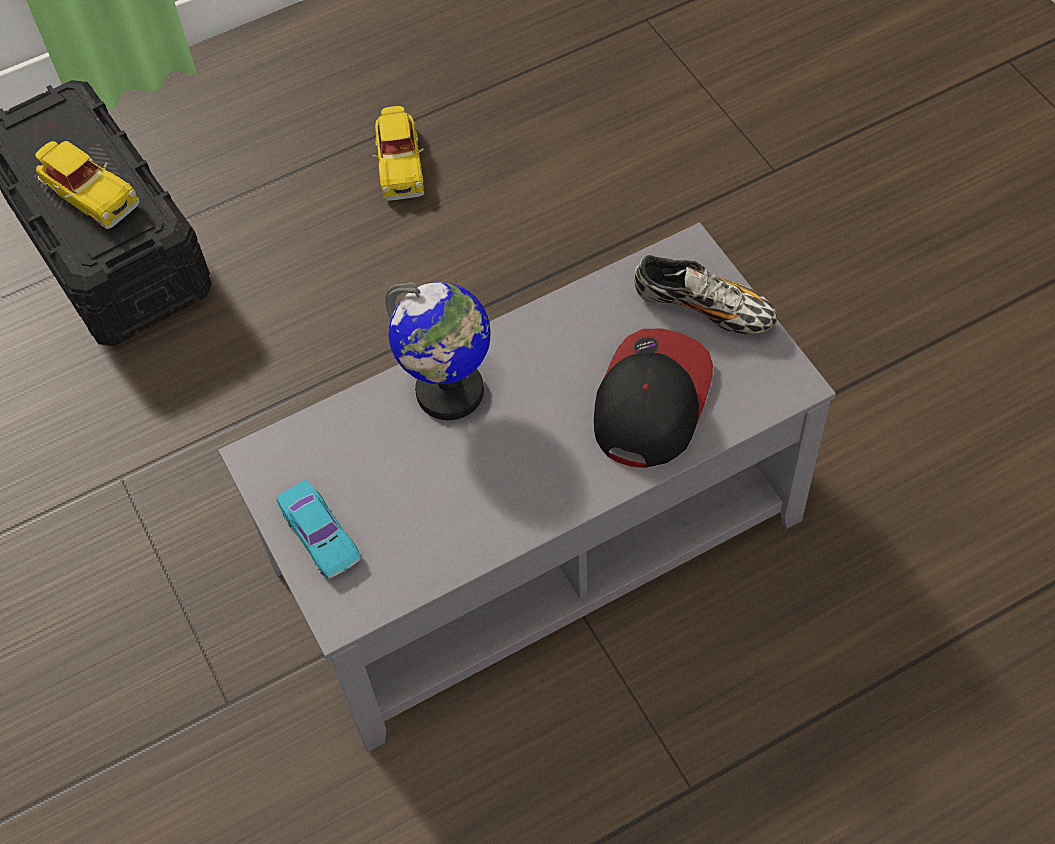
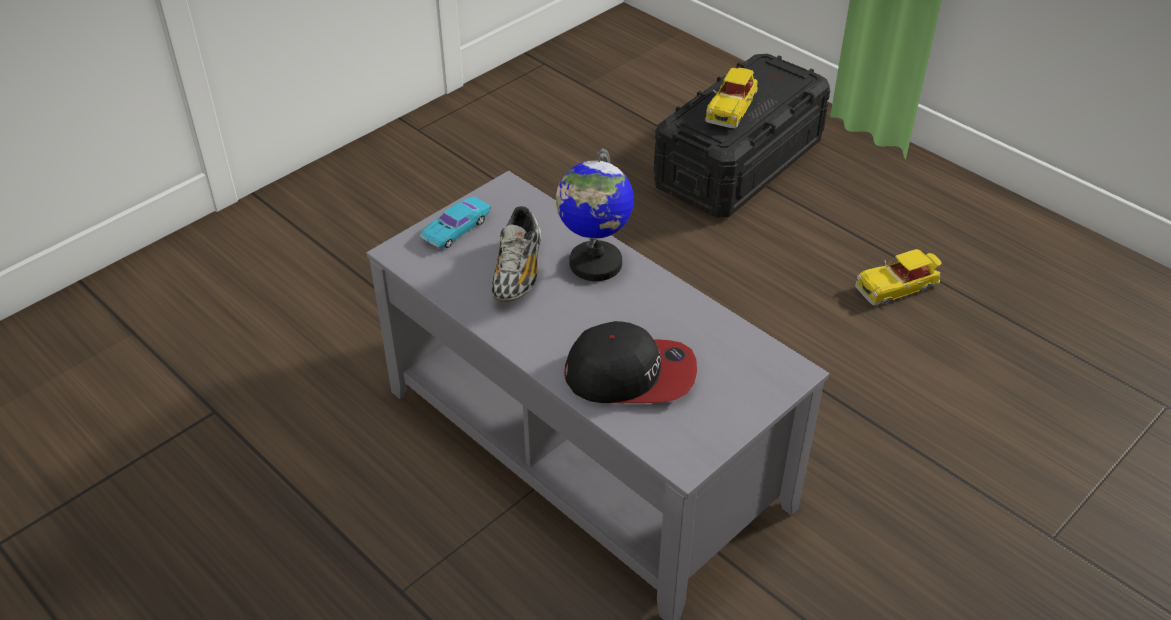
camera: 70 degrees right, 15 degrees down
(703, 309) = (737, 390): shoe -> shoe (518, 273)

